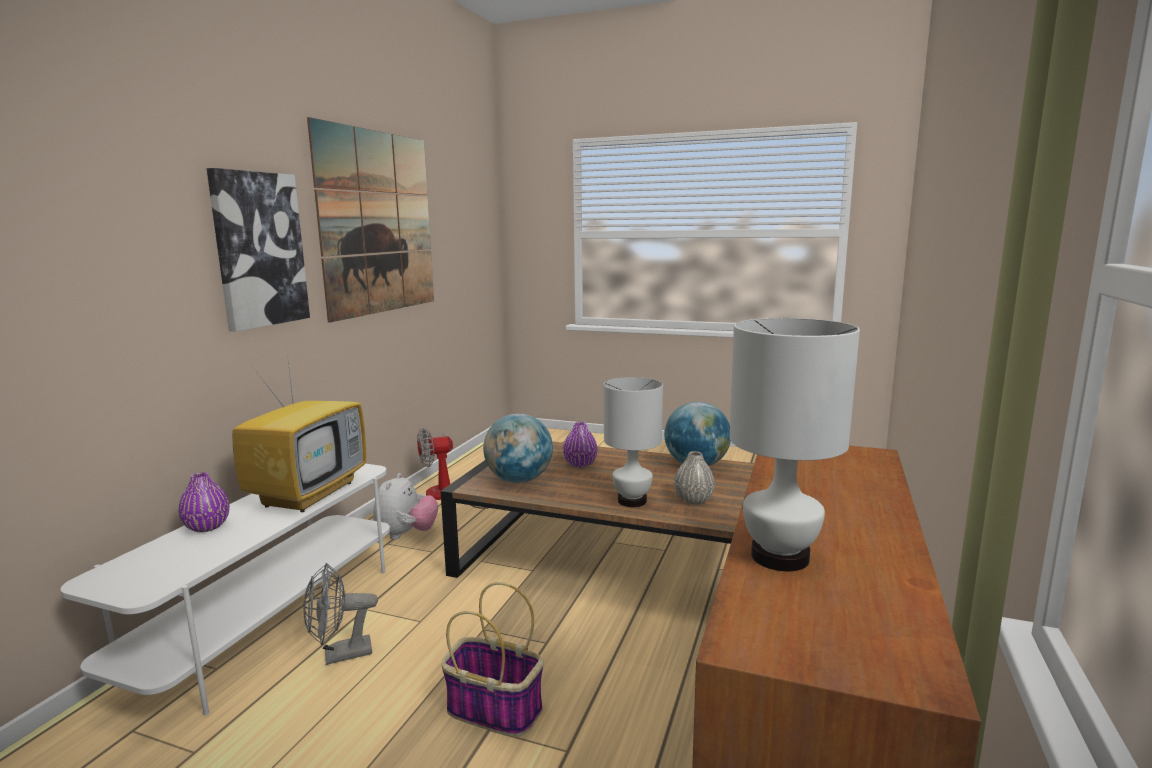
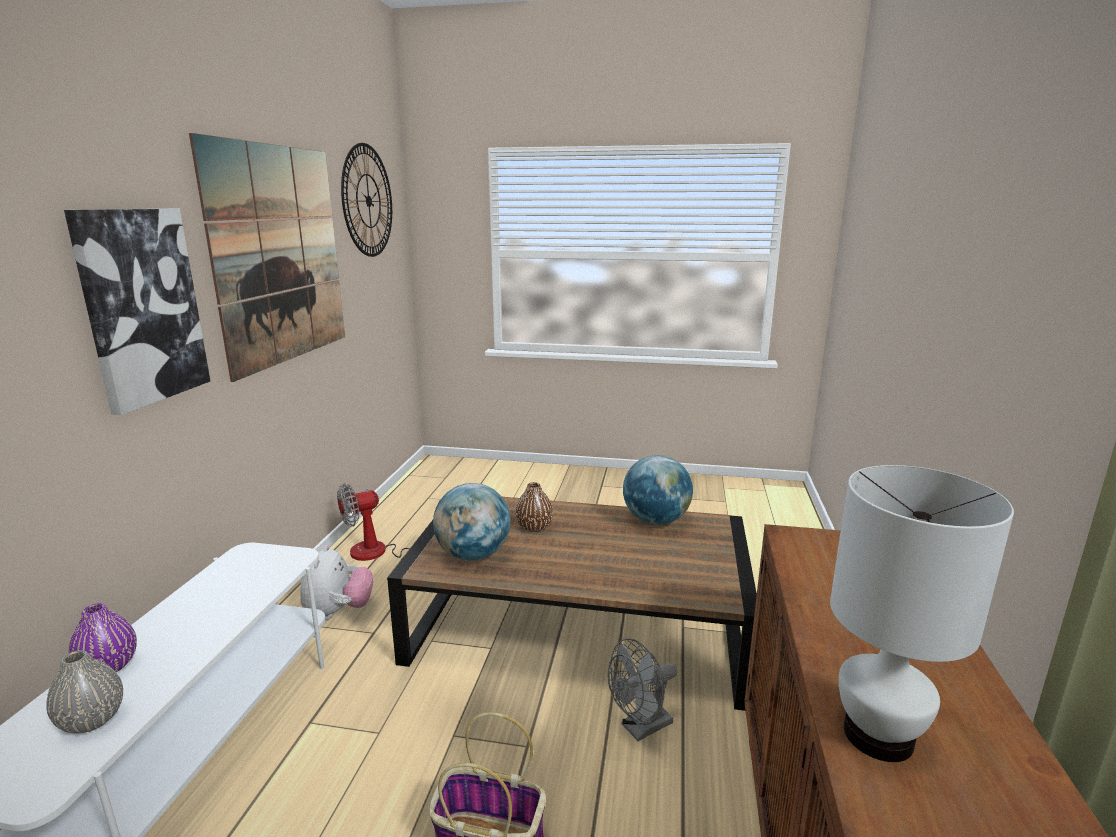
camera: 10 degrees left, 5 degrees up
(309, 493) = (232, 599): television -> none
(340, 655) = (292, 794): grey fan -> grey fan (641, 728)
(462, 185) = (368, 201): none -> wall clock
(580, 464) = (534, 527): purple vase -> brown vase
(633, 501) = (605, 576): white table lamp -> none
(693, 500) = (667, 570): grey vase -> grey vase (92, 720)

